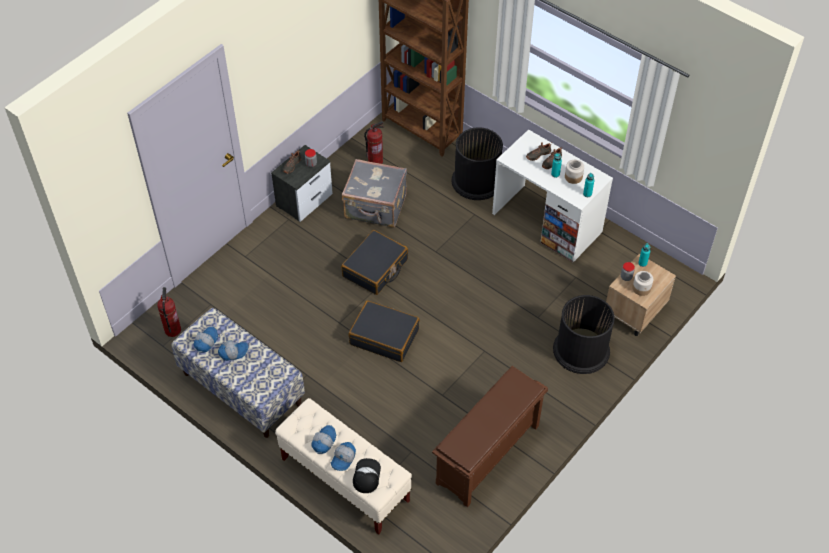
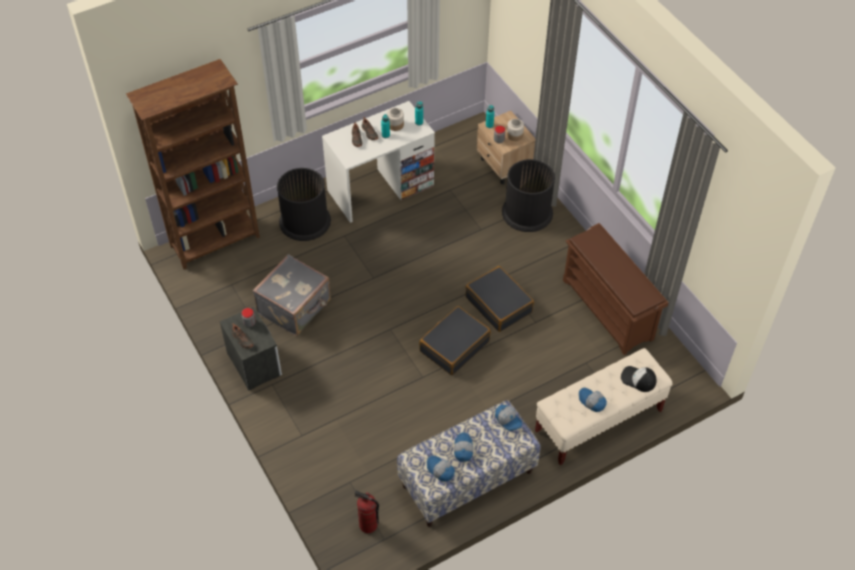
camera: 70 degrees left, 0 degrees up
(343, 459) = (615, 391): cap -> cap (508, 420)
(375, 161) = (235, 290): fire extinguisher -> none
(375, 268) = (371, 330): black suitcase -> black suitcase (499, 304)

